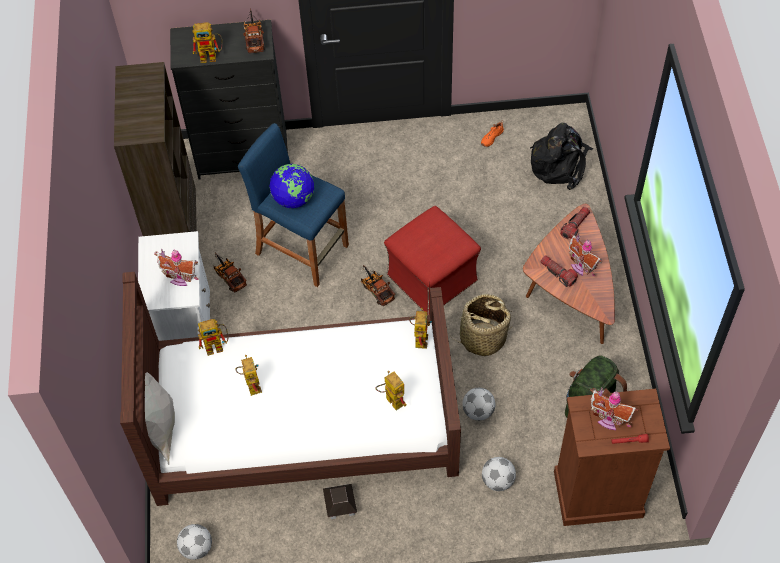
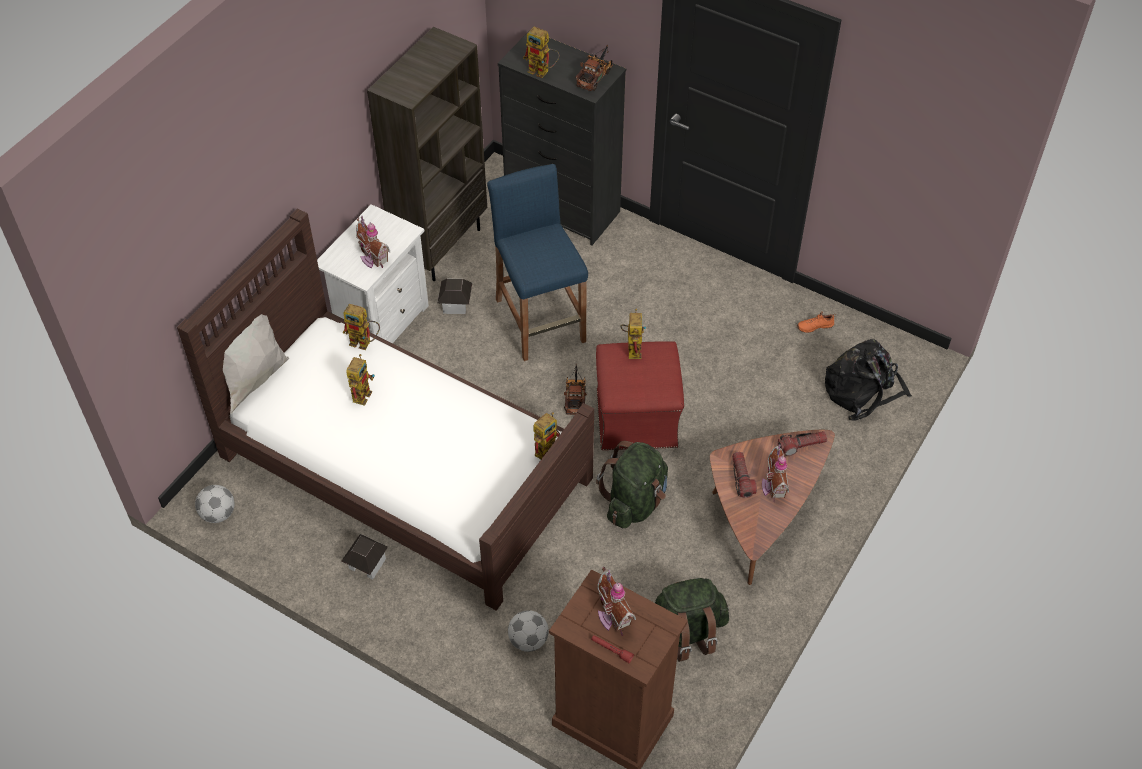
camera: 35 degrees right, 5 degrees down
(229, 276) = (455, 304): toy truck -> toy house
(293, 199) = (532, 250): globe -> none
(391, 399) = (469, 486): toy robot -> toy robot (632, 348)
(478, 411) = (569, 566): football -> none
(482, 337) = (635, 502): basket -> green backpack

